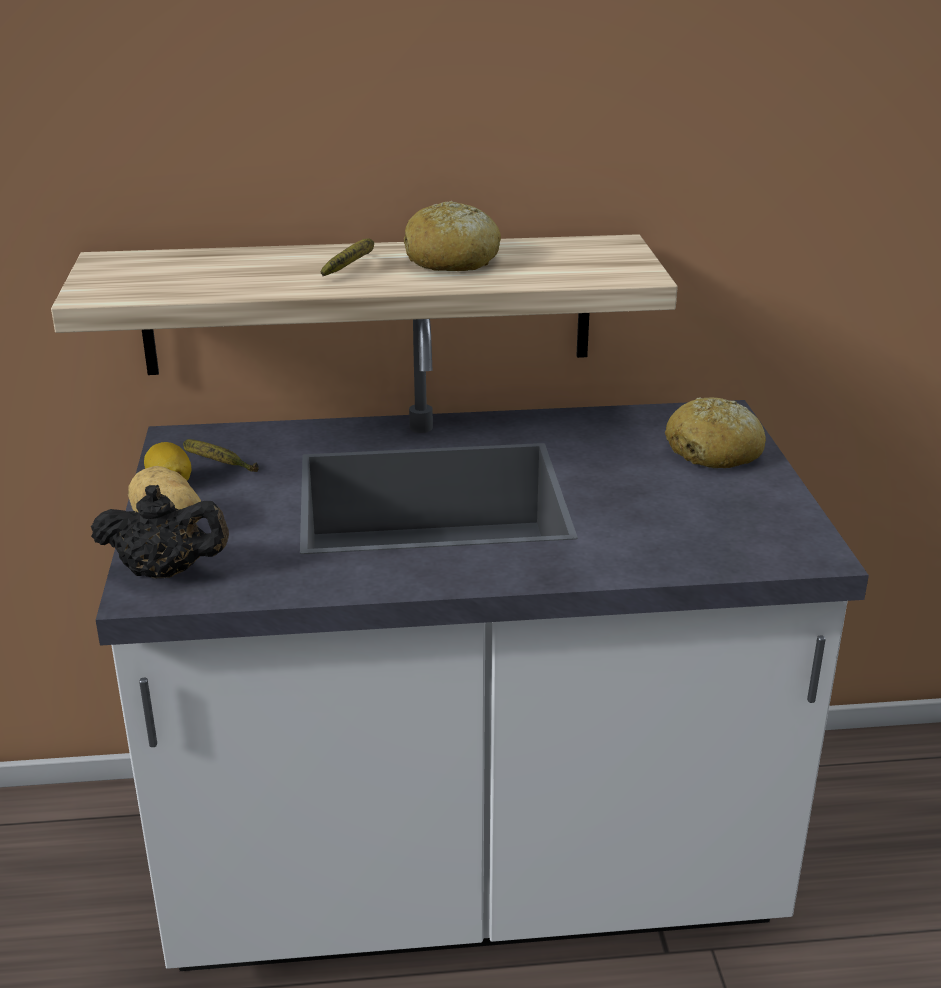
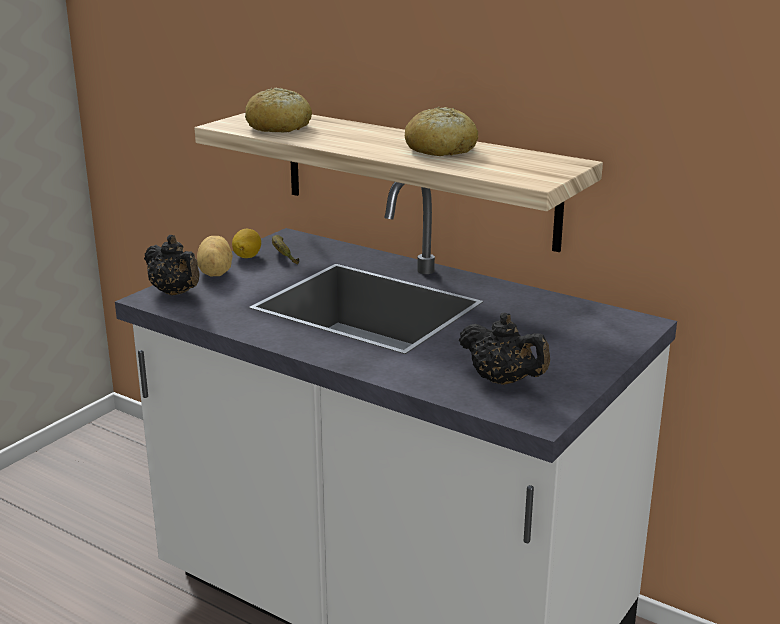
camera: 40 degrees right, 5 degrees down
(354, 268) = (376, 141): banana -> none
(714, 452) = (587, 341): bread -> bread (278, 127)
(720, 529) = (503, 381): none -> black teapot

